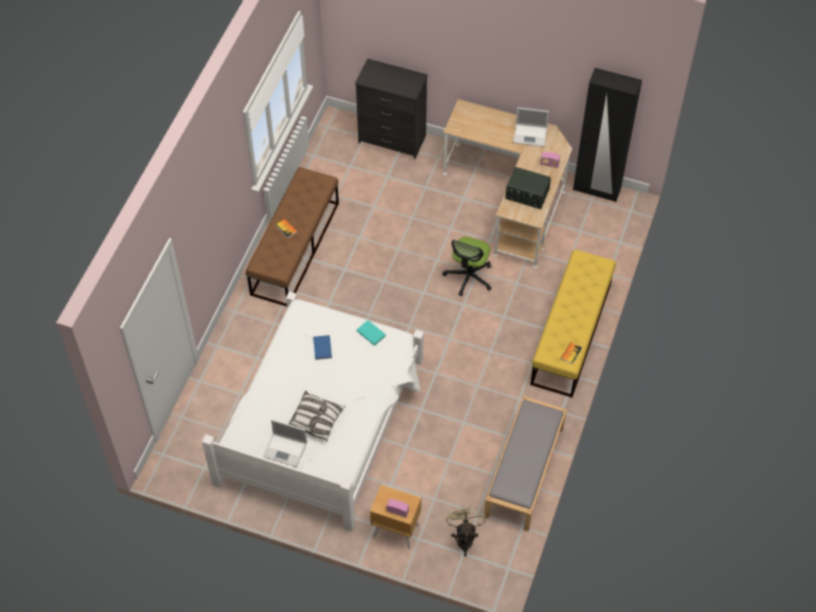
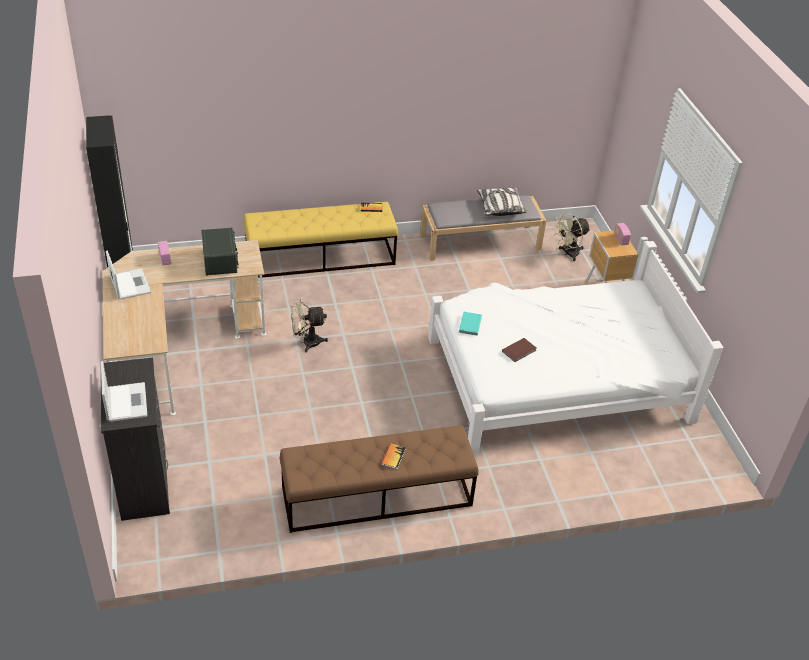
camera: 125 degrees left, 15 degrees down
(286, 450) = (644, 328): laptop -> laptop (126, 401)
(316, 420) = (594, 322): pillow -> pillow (500, 208)
(321, 348) = (520, 351): blue book -> brown book
(469, 277) = (306, 342): office chair -> beige fan

